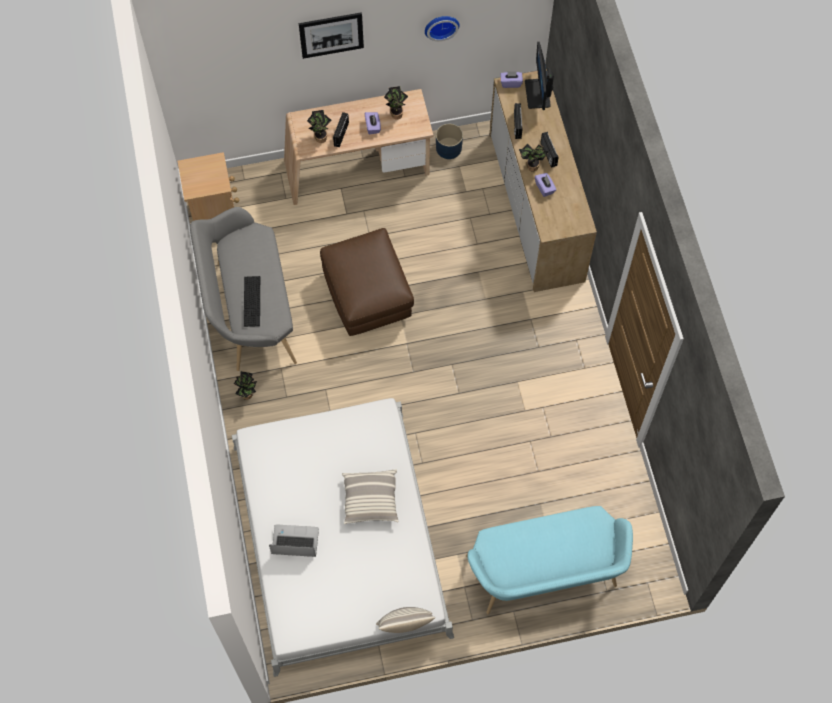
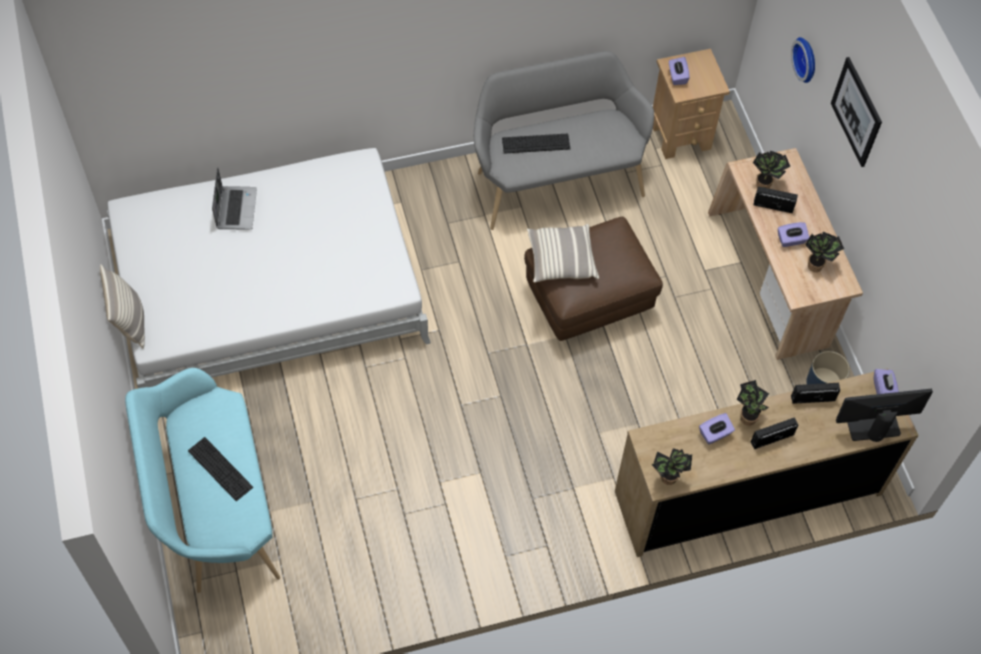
camera: 85 degrees right, 5 degrees down
(204, 187) = (677, 76): none -> purple tissue box
(248, 395) = (447, 185): potted plant -> potted plant (667, 479)
(370, 500) = (285, 280): pillow -> pillow (561, 260)
(441, 25) = (910, 245): wall clock -> wall clock (807, 59)
(548, 542) = (220, 469): none -> keyboard

